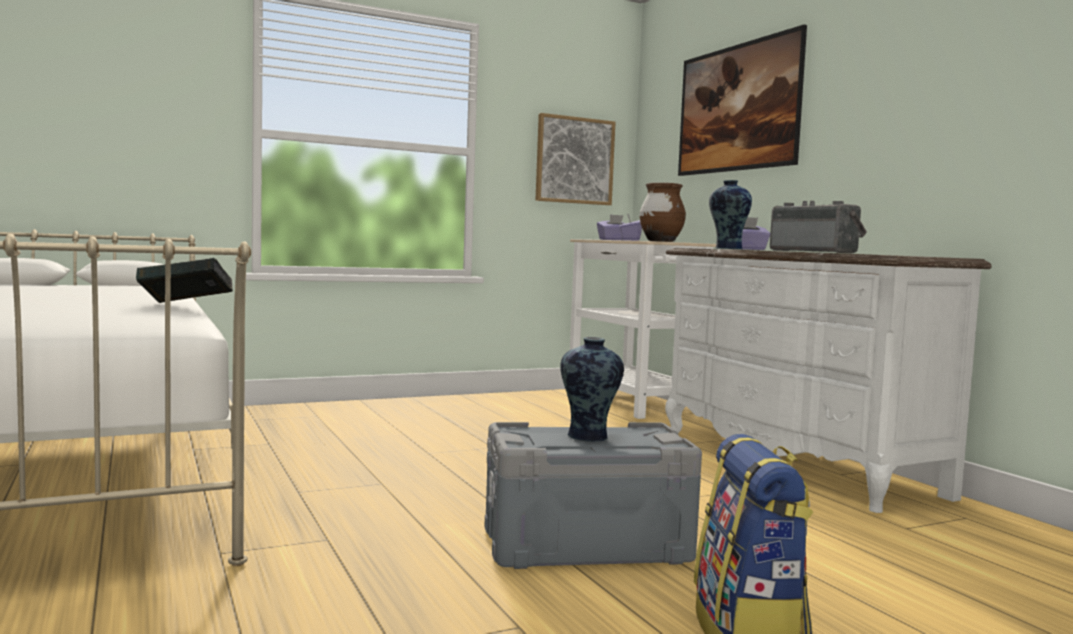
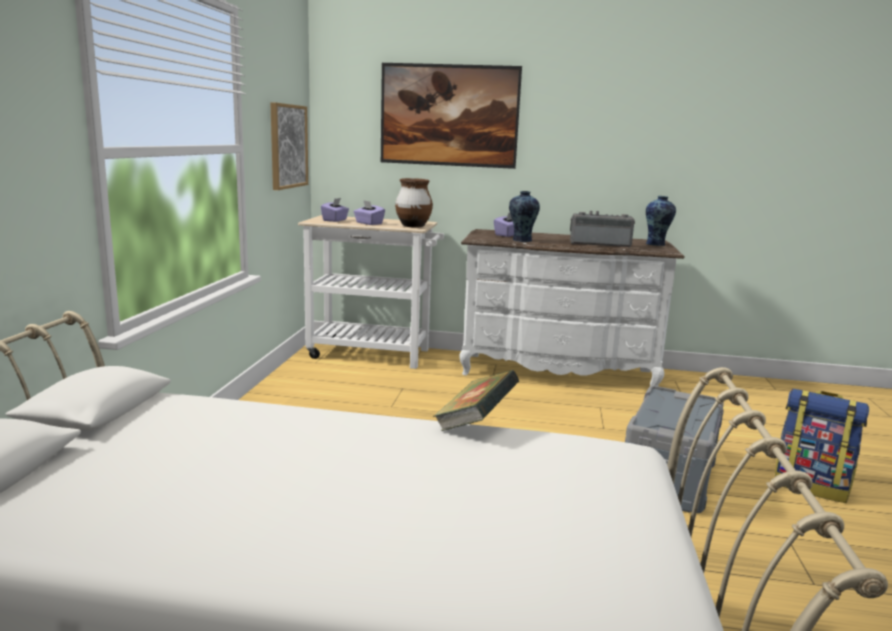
camera: 55 degrees left, 10 degrees up
(588, 437) = (674, 412): vase -> vase (656, 244)

